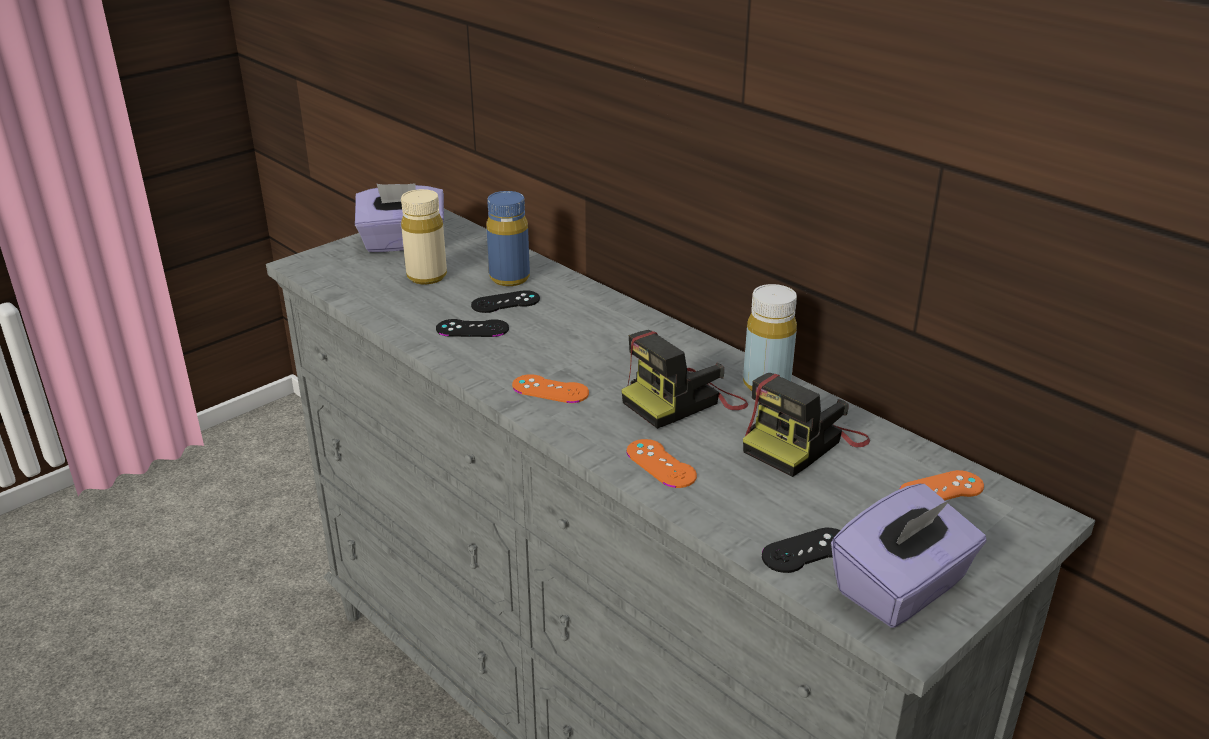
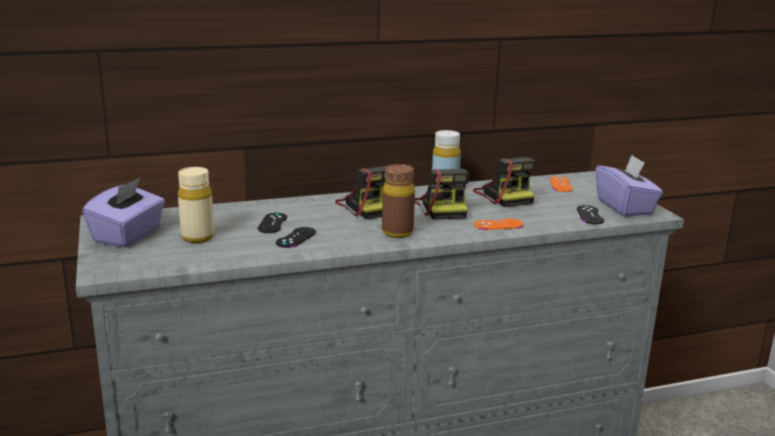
camera: 65 degrees left, 10 degrees down
(509, 278) = (239, 216): blue bottle -> none
(550, 389) = (397, 232): orange game controller -> brown bottle
(625, 344) = (367, 207): none -> camera

